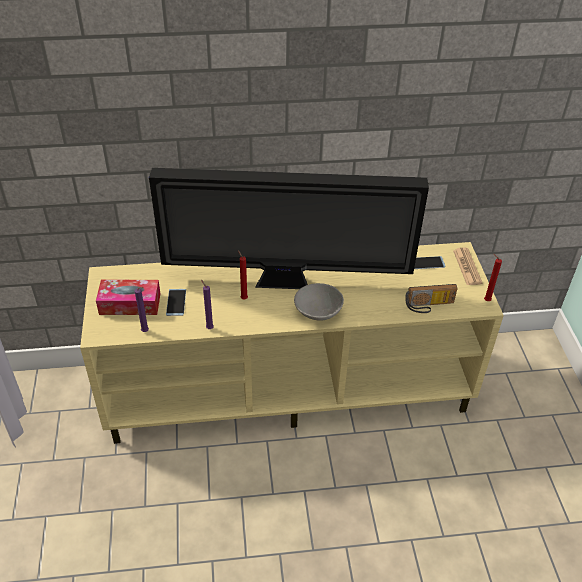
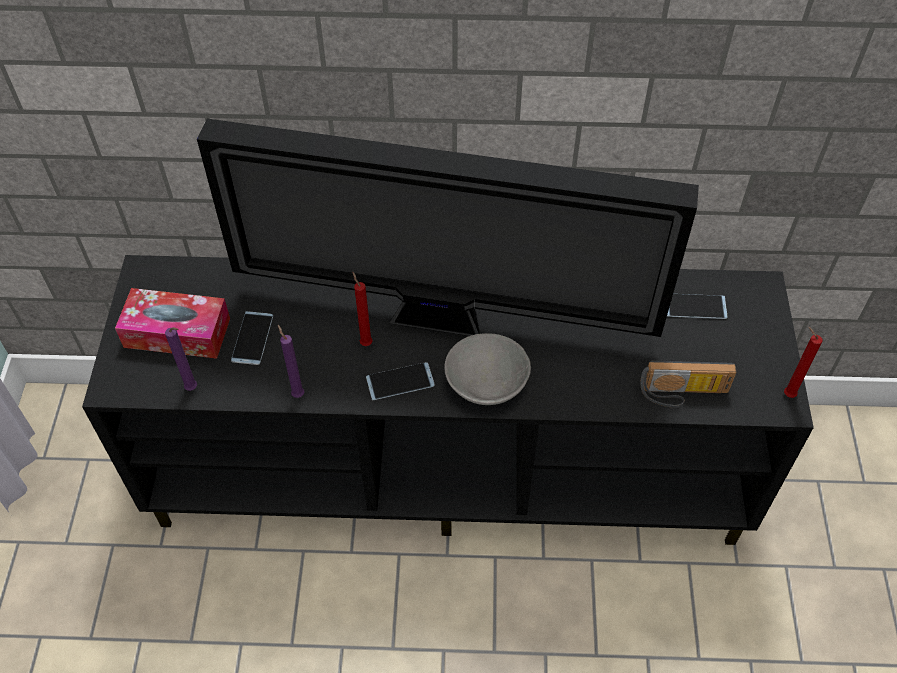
camera: 10 degrees right, 10 degrees up
(268, 316) = (400, 381): none -> phone
(289, 390) = (450, 468): beige tv stand -> black tv stand
(467, 267) = (766, 322): newspaper -> none

